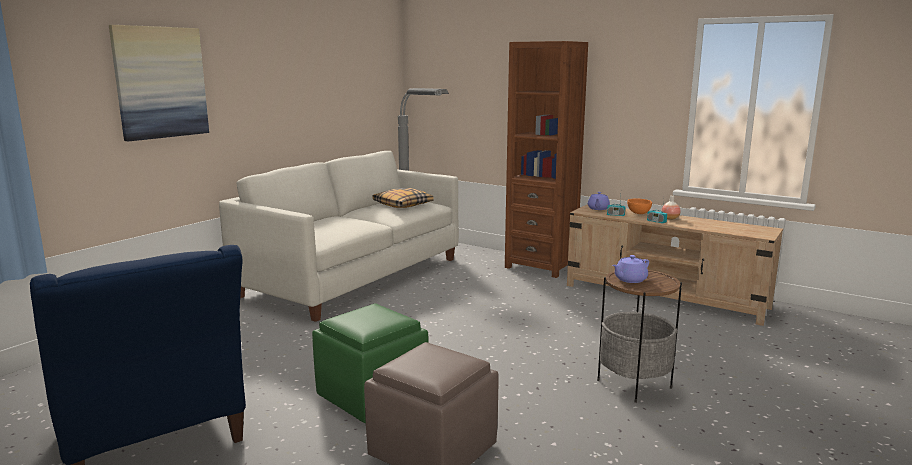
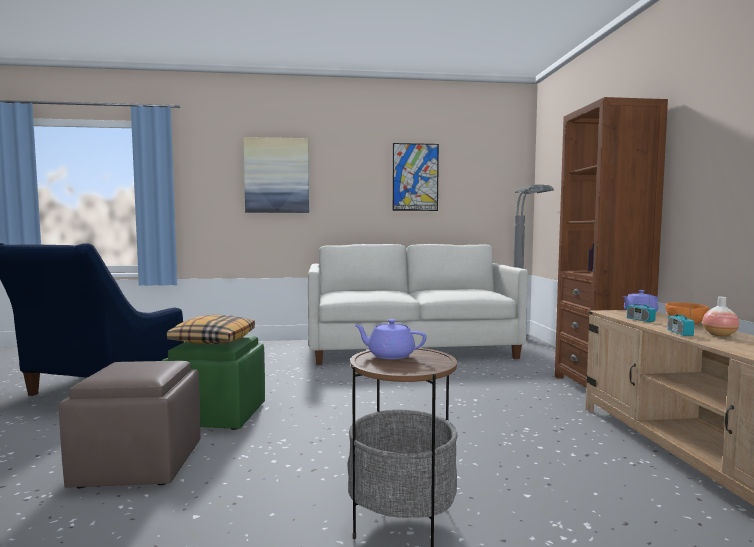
camera: 50 degrees right, 10 degrees down
(311, 77) = (415, 177): none -> picture
(402, 205) = (464, 291): pillow -> pillow (213, 340)

